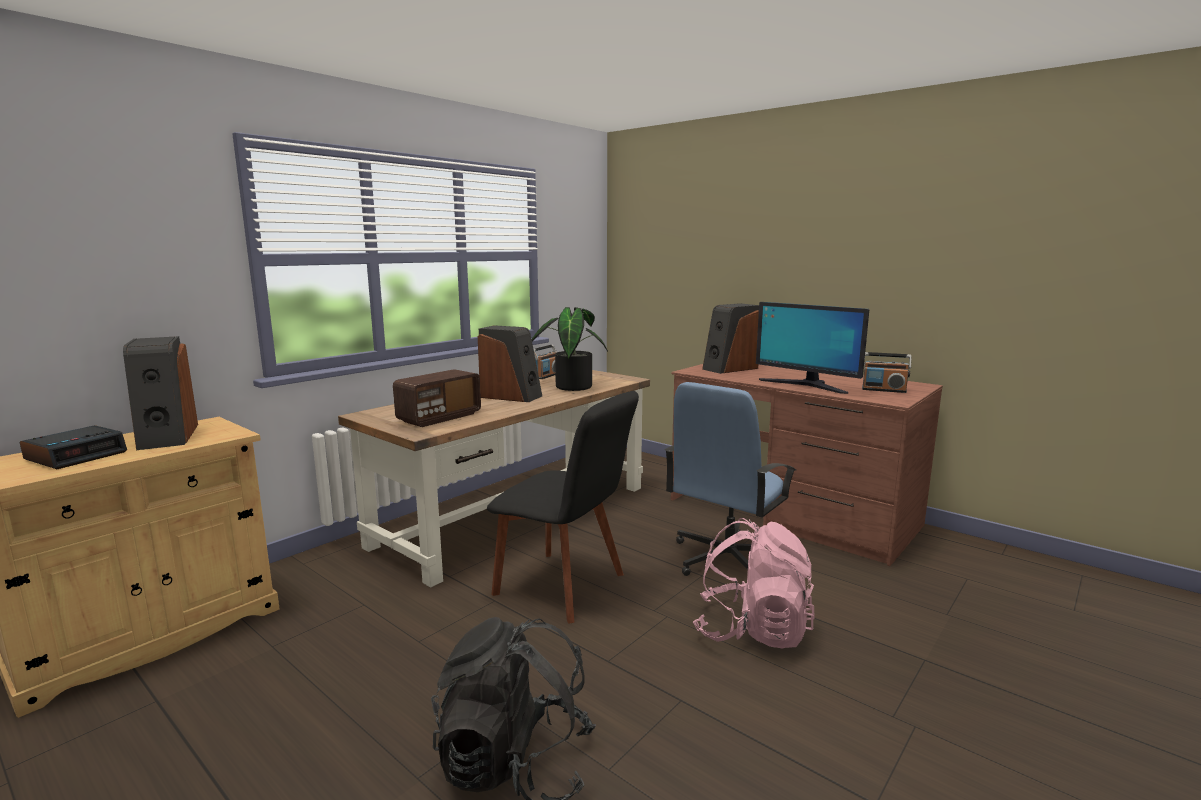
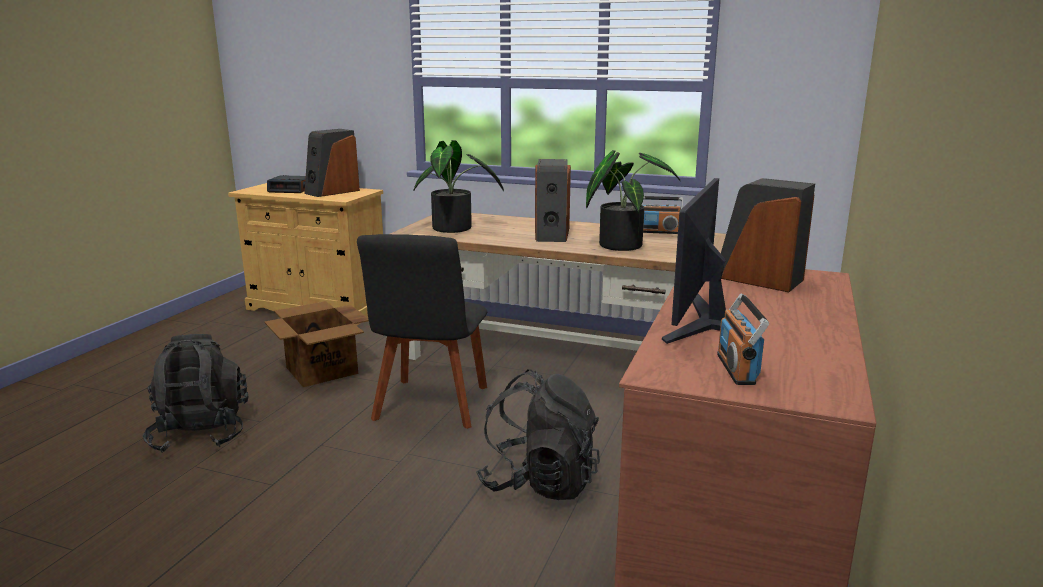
camera: 70 degrees right, 5 degrees up
(405, 647) = (322, 371): none -> cardboard box
(439, 418) = (456, 229): radio -> potted plant
(726, 559) = (539, 482): blue office chair -> black backpack
(752, 630) = (388, 511): pink backpack -> none

